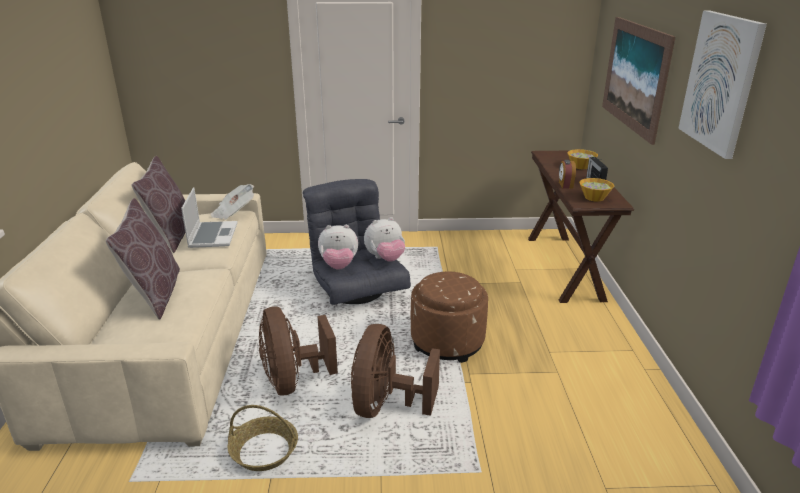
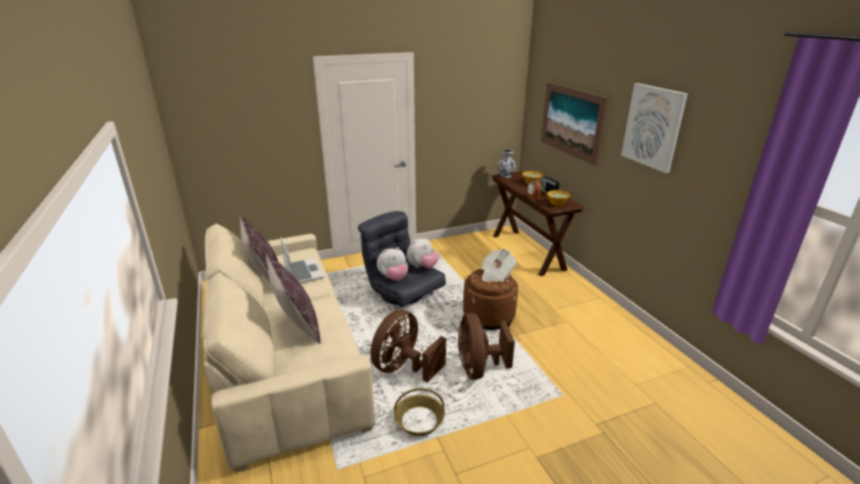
camera: 20 degrees left, 0 degrees up
(233, 213) = (303, 252): newspaper -> newspaper (496, 274)
(293, 381) = (404, 367): brown fan -> brown fan turned 75 degrees clockwise
(551, 153) = (505, 175): none -> vase

